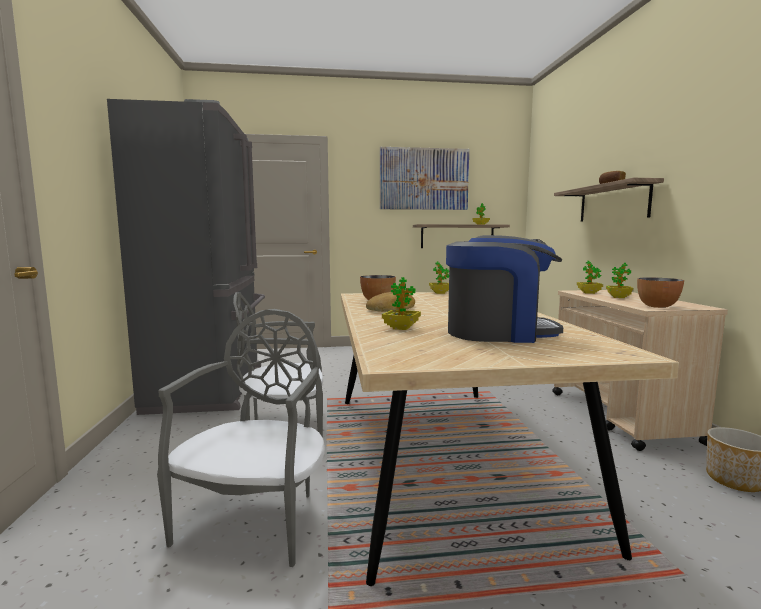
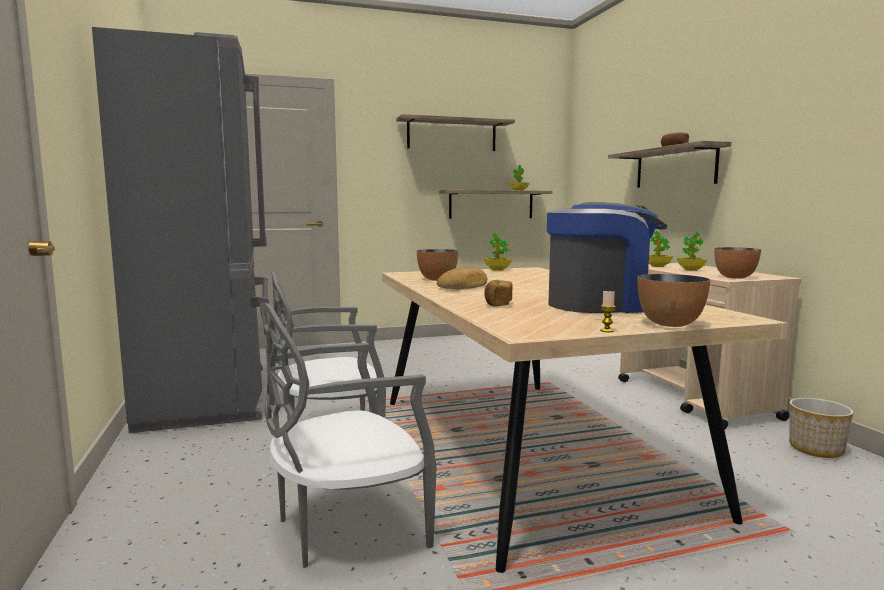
camera: 10 degrees left, 0 degrees up
(257, 518) = (346, 527): grey chair -> grey chair turned 120 degrees counterclockwise
(401, 328) = (497, 304): potted plant -> bread
(424, 179) = (452, 135): picture -> shelf
(474, 363) = (607, 330): none -> candle
(547, 358) = (670, 324): none -> bowl

